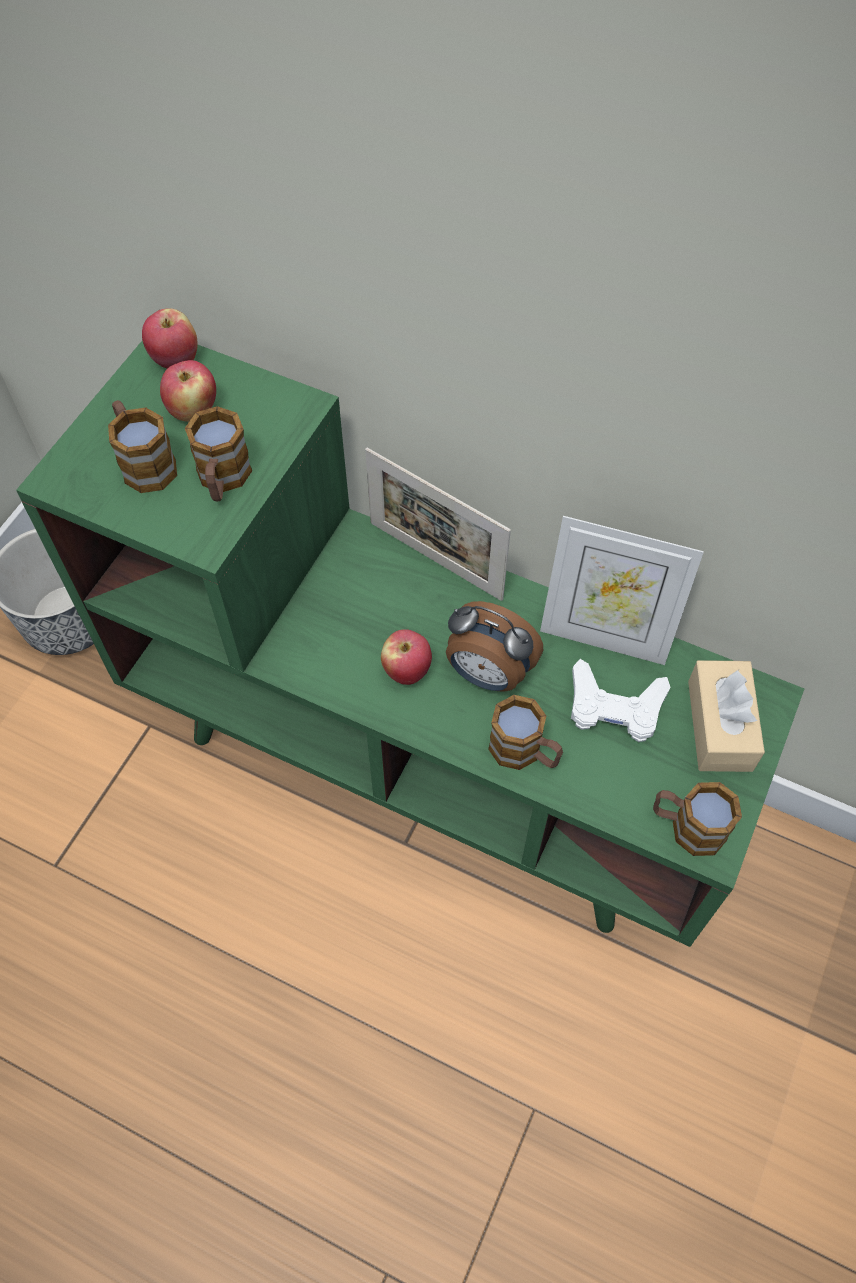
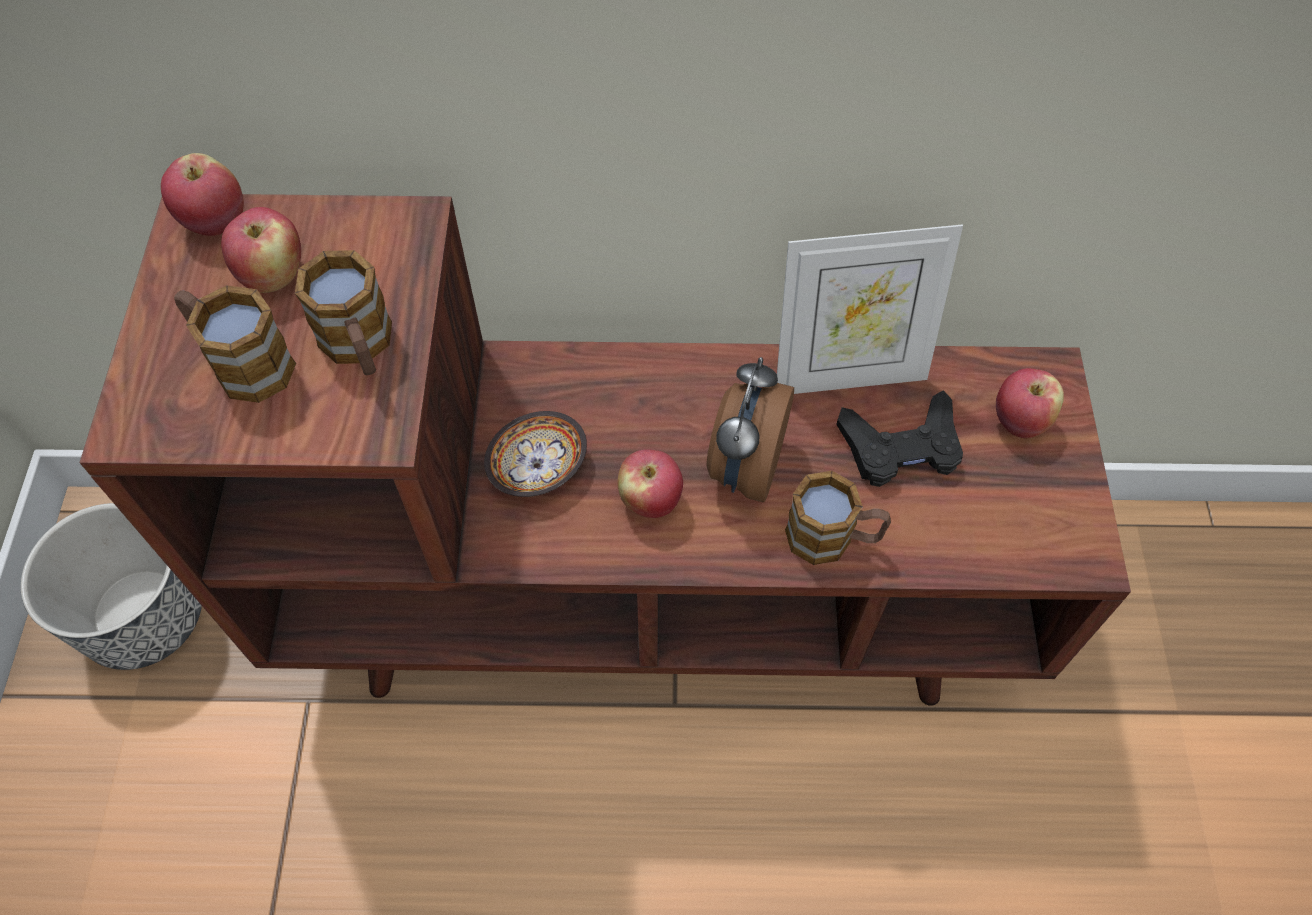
camera: 25 degrees left, 0 degrees up
(340, 615) = (538, 468): none -> bowl
(432, 763) = (659, 602): green tv stand -> brown tv stand
(435, 560) = (615, 362): picture frame -> none
(487, 674) = (744, 467): alarm clock -> alarm clock turned 105 degrees clockwise
(615, 707) = (901, 447): white game controller -> black game controller
(687, 826) = (1048, 545): mug -> none
(719, 725) = (1019, 421): beige tissue box -> apple

